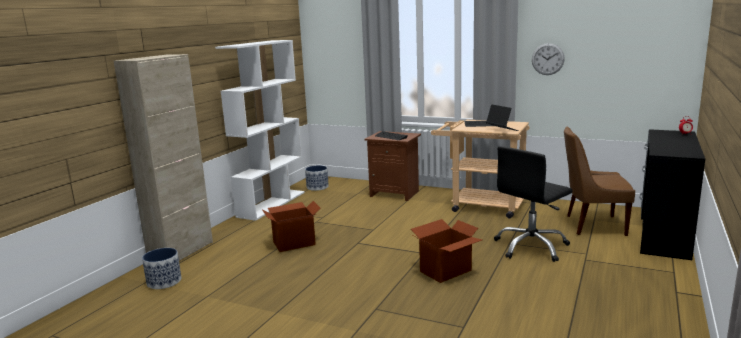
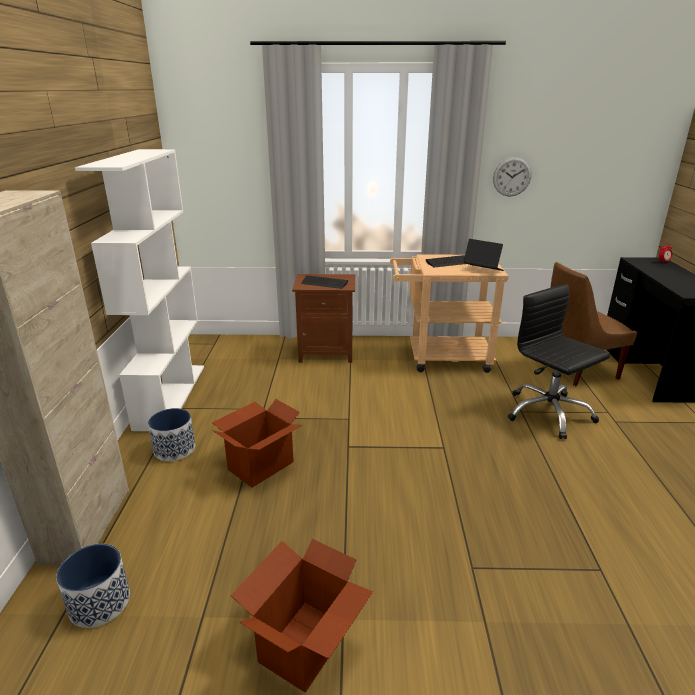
camera: 25 degrees left, 10 degrees up
(317, 187) = (215, 355): planter -> planter (175, 449)
(446, 271) = (495, 473): cardboard box -> cardboard box (306, 645)
(531, 247) = (548, 413): black office chair -> black office chair turned 120 degrees clockwise

